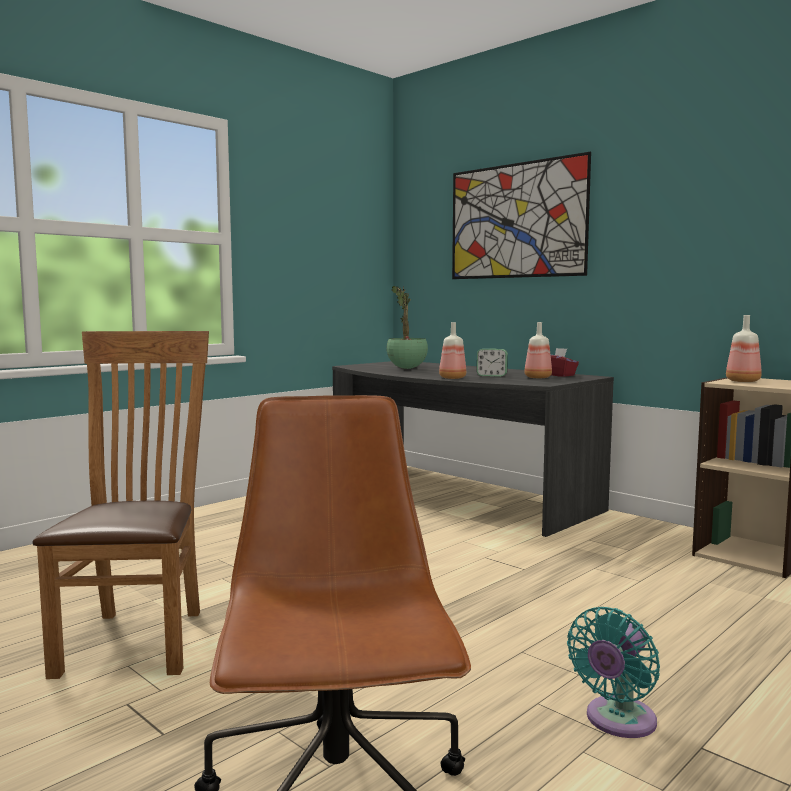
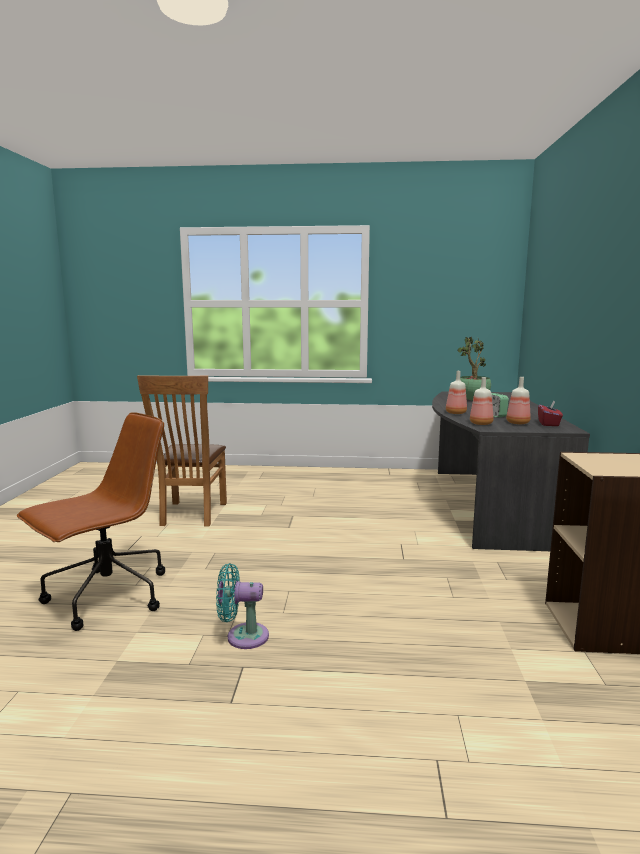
camera: 50 degrees right, 5 degrees up
(138, 637) = (191, 515): brown chair -> brown chair turned 135 degrees clockwise
(516, 221) = (567, 283): picture -> none
(743, 381) = (606, 458): bottle -> bottle (481, 423)

